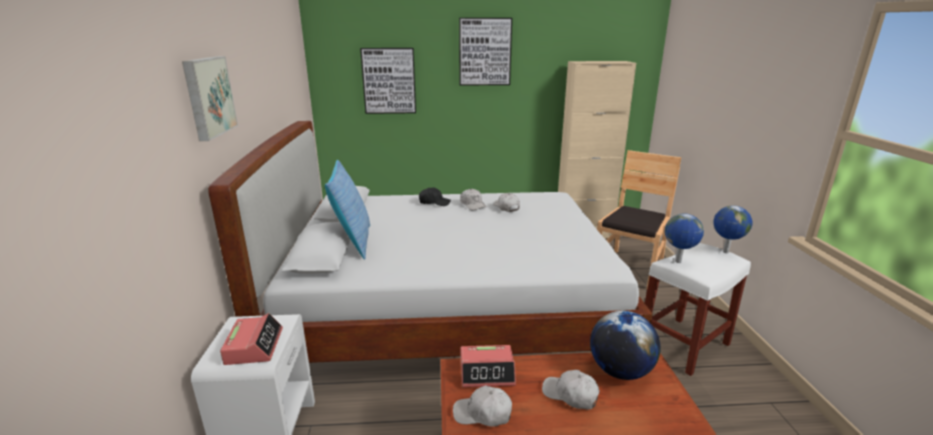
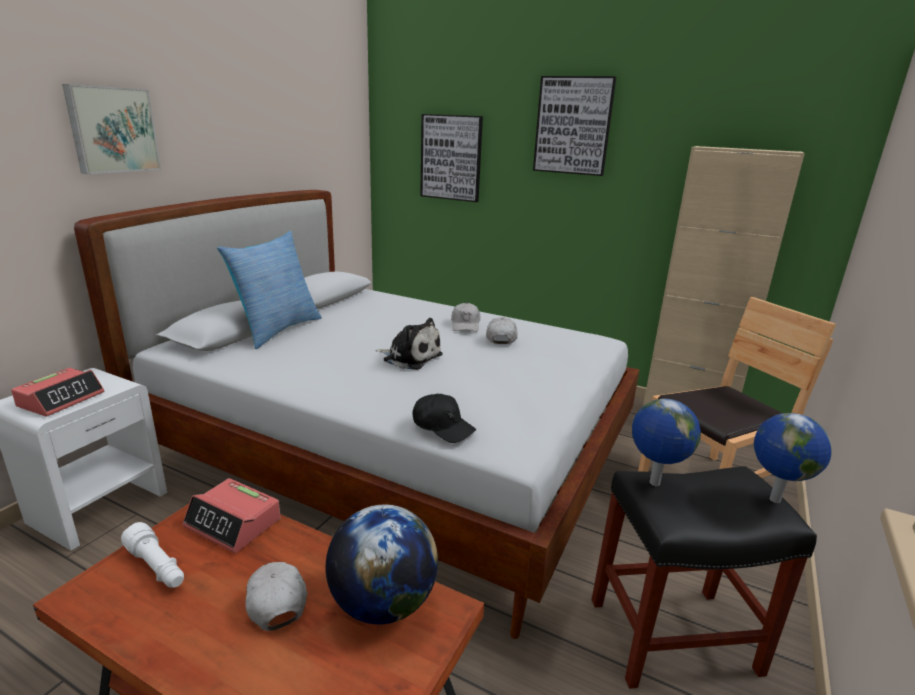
camera: 30 degrees right, 0 degrees up
(434, 202) = (426, 312): black cap -> black cap (443, 426)
(476, 234) = (410, 357): none -> plush toy
(483, 413) = (157, 567): white cap -> white flashlight
(684, 344) = (674, 635): white stool -> black stool

